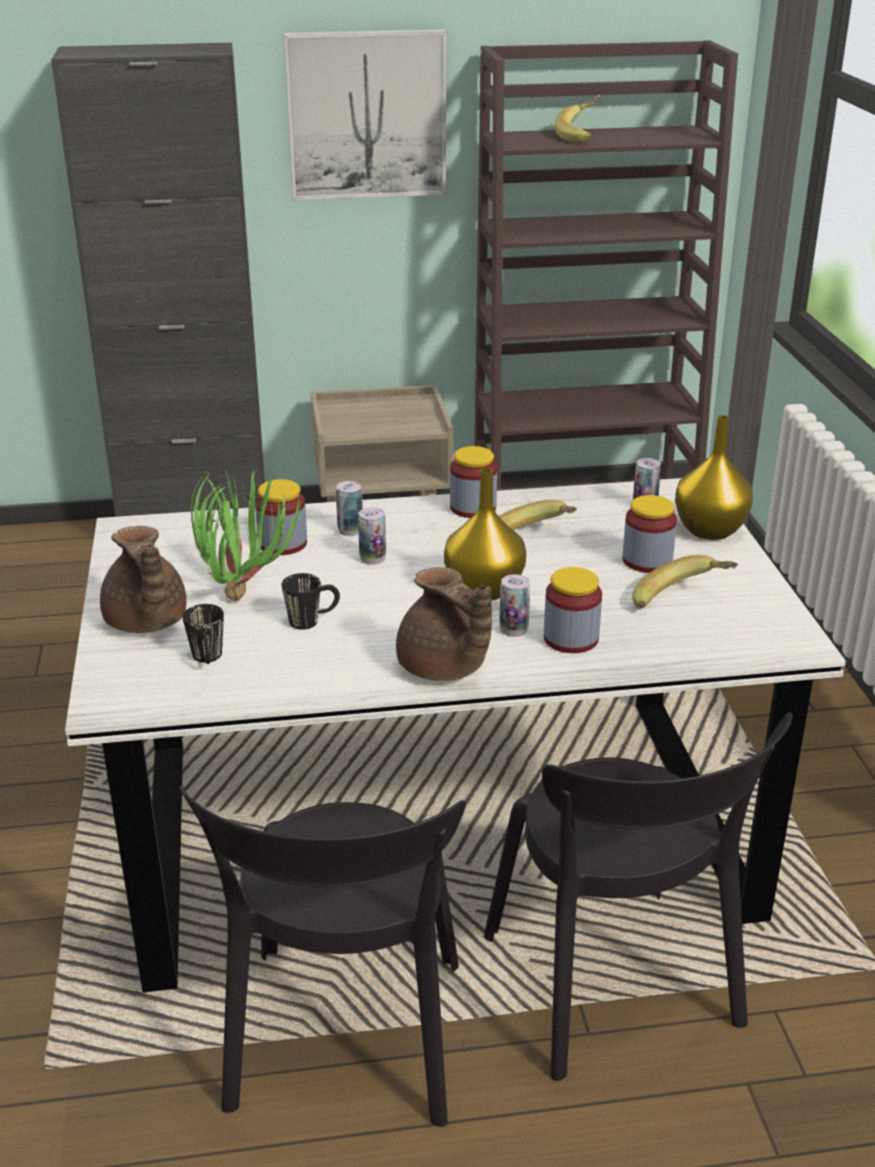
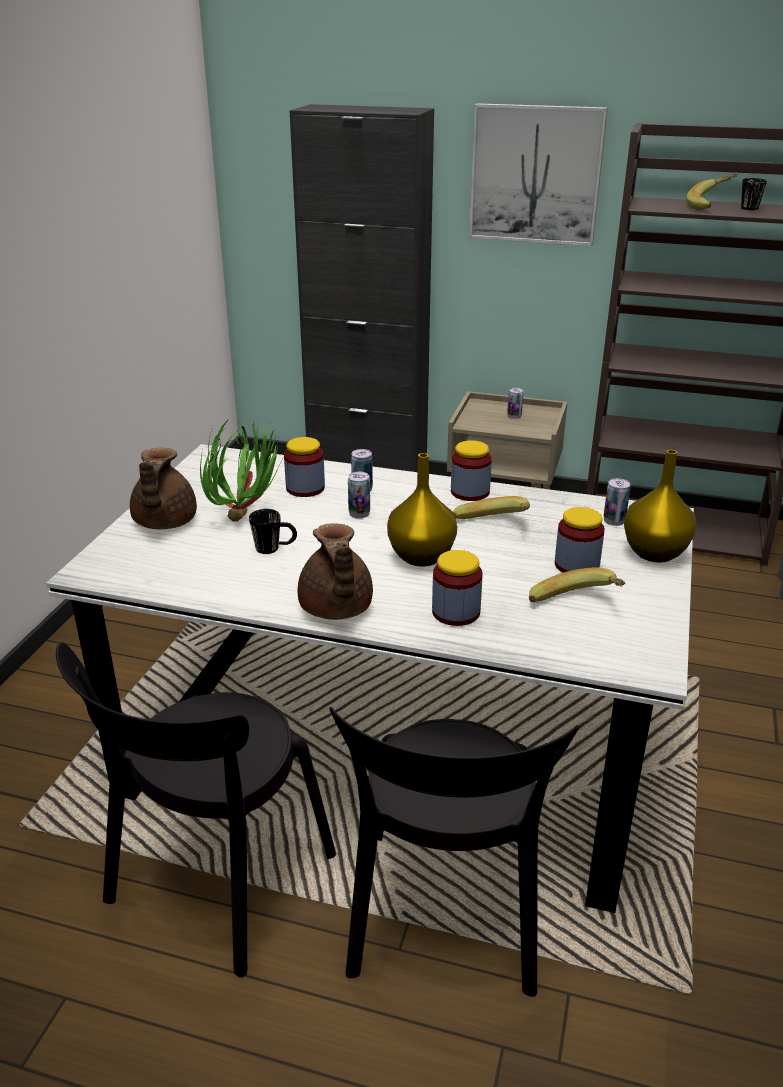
camera: 25 degrees right, 0 degrees up
(208, 660) = (178, 559): black mug -> black mug (750, 209)
(513, 629) = (416, 593): can -> can (514, 416)

